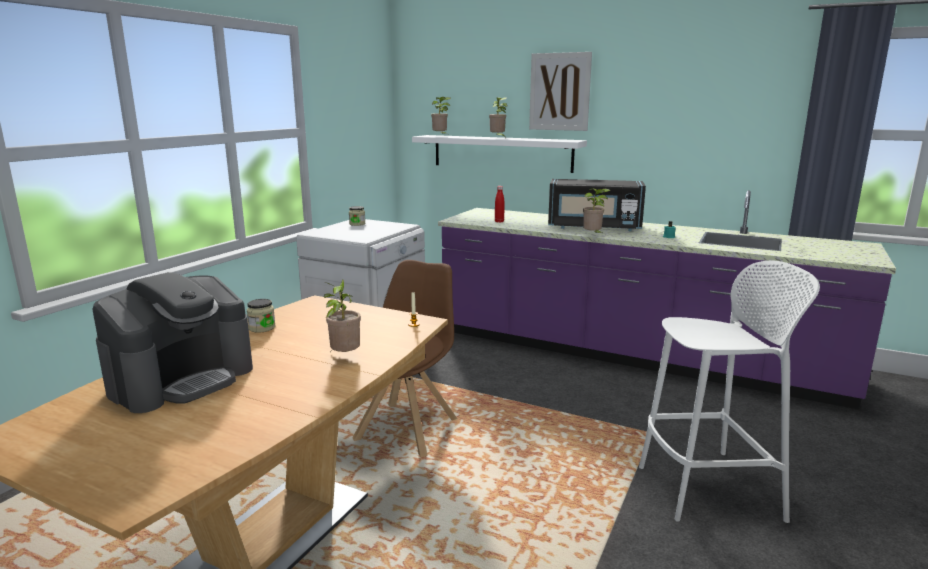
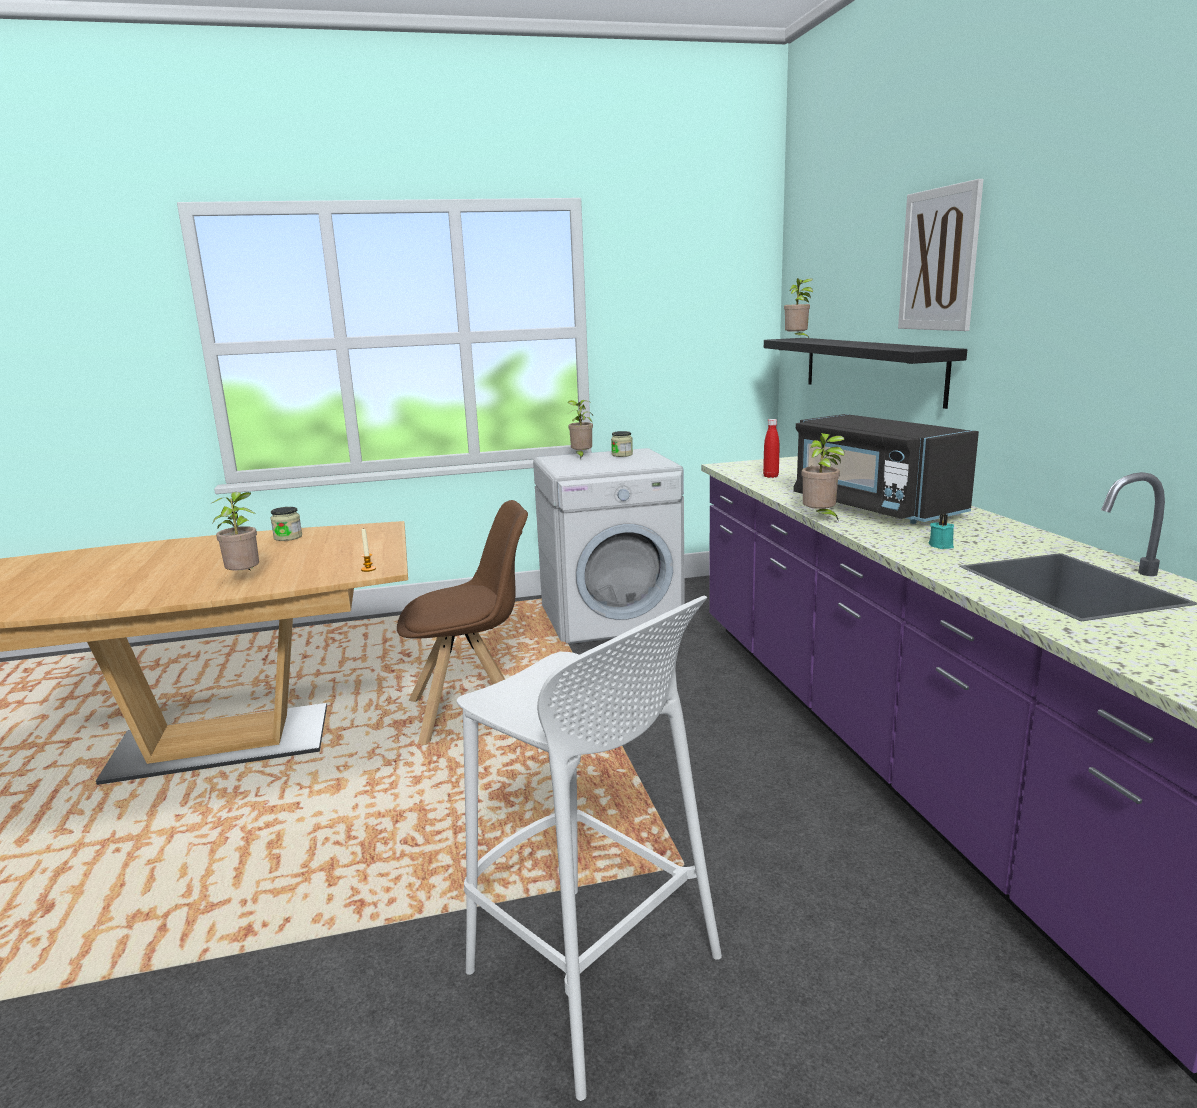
camera: 50 degrees right, 0 degrees up
(182, 379) = (146, 558): coffee machine -> none
(498, 138) = (850, 343): potted plant -> potted plant (581, 457)
(501, 153) = (870, 368): white shelf -> black shelf

